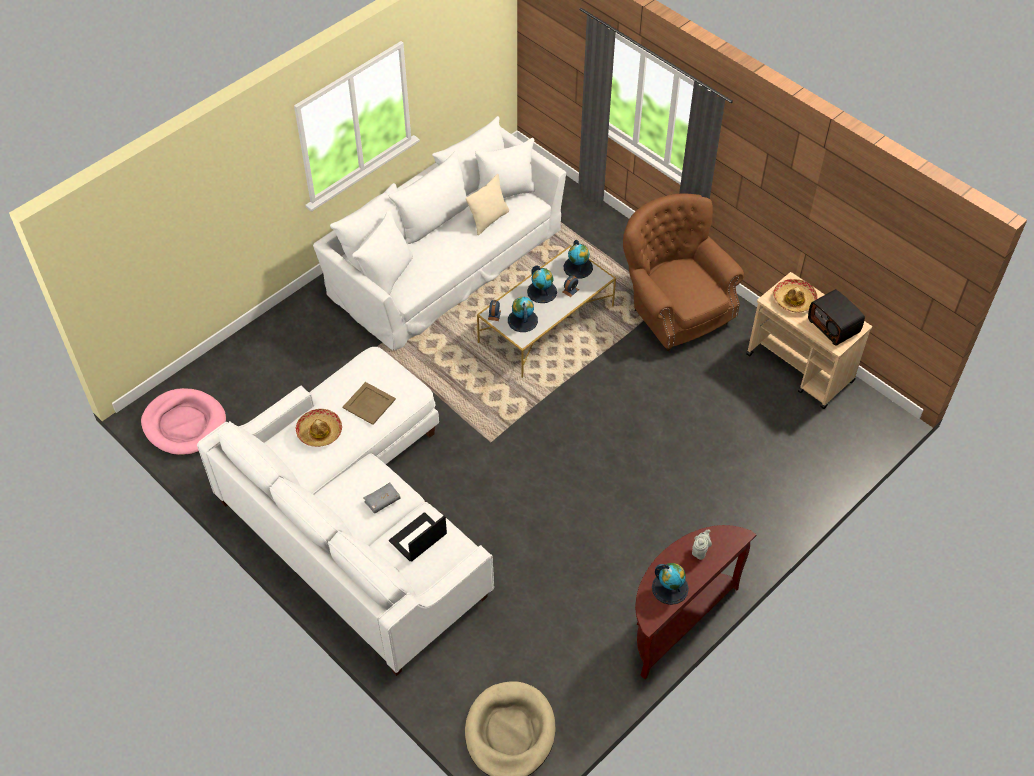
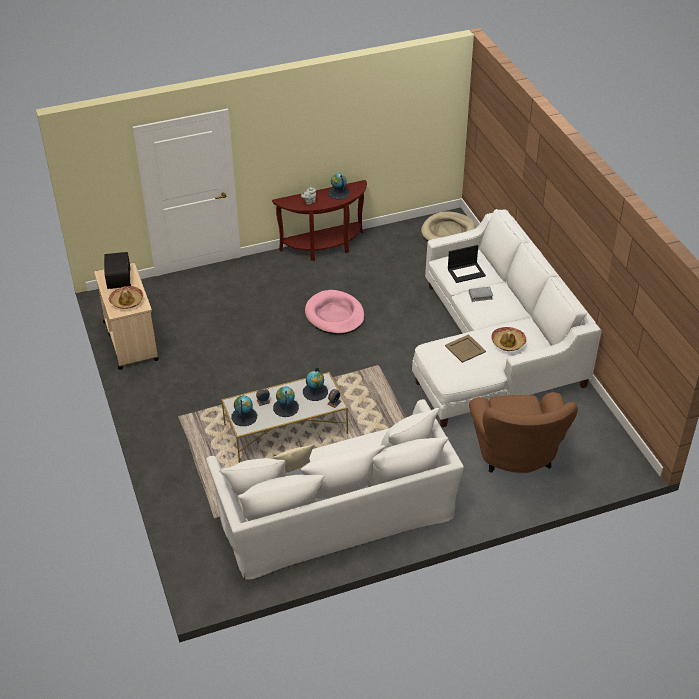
camera: 155 degrees left, 10 degrees down
(184, 424) = (604, 448): pink dog bed -> pink dog bed (335, 315)
(675, 310) = (180, 407): brown armchair -> brown armchair (516, 456)

